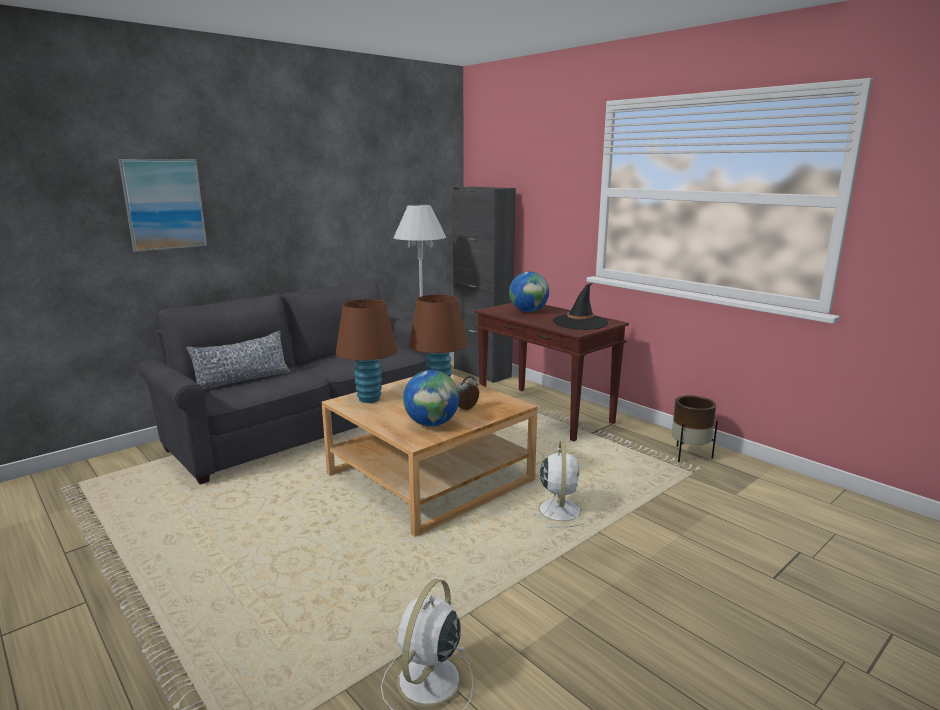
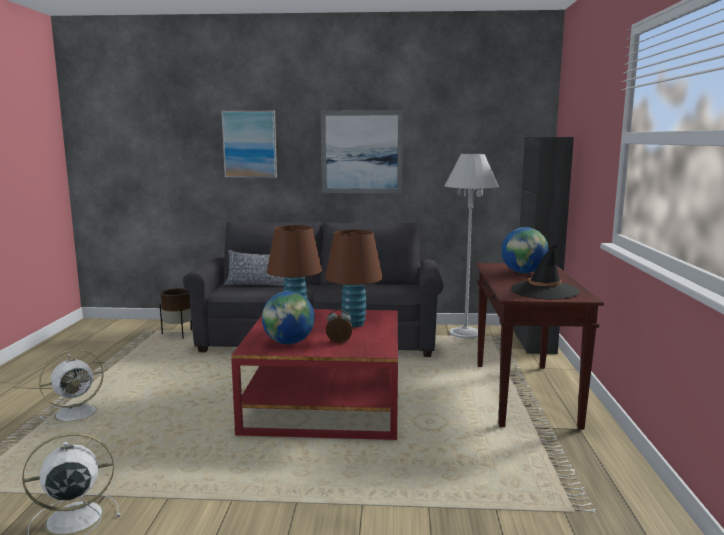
camera: 45 degrees right, 5 degrees down
(301, 208) = (361, 152): none -> picture
(430, 477) = (325, 403): beige coffee table -> red coffee table
(559, 509) = (368, 471): white fan -> white fan (78, 412)
(689, 455) = (611, 495): brown planter -> brown planter (178, 334)

